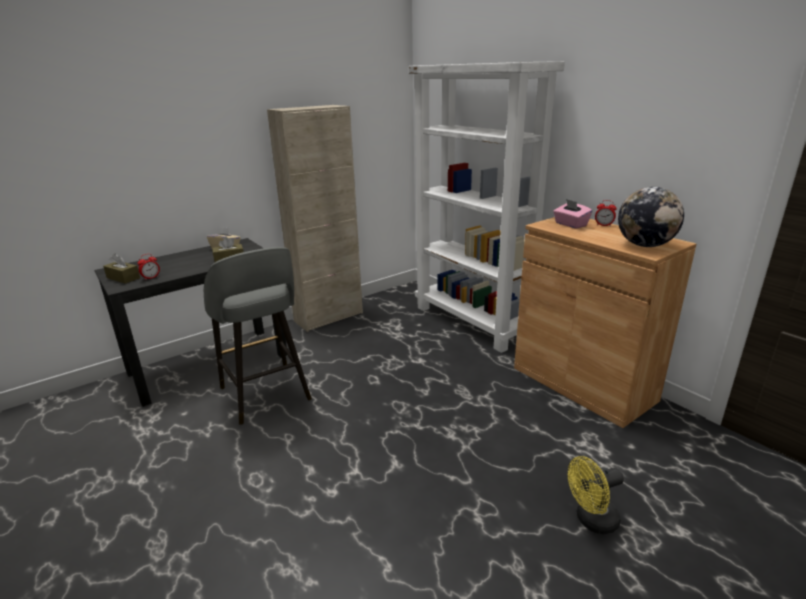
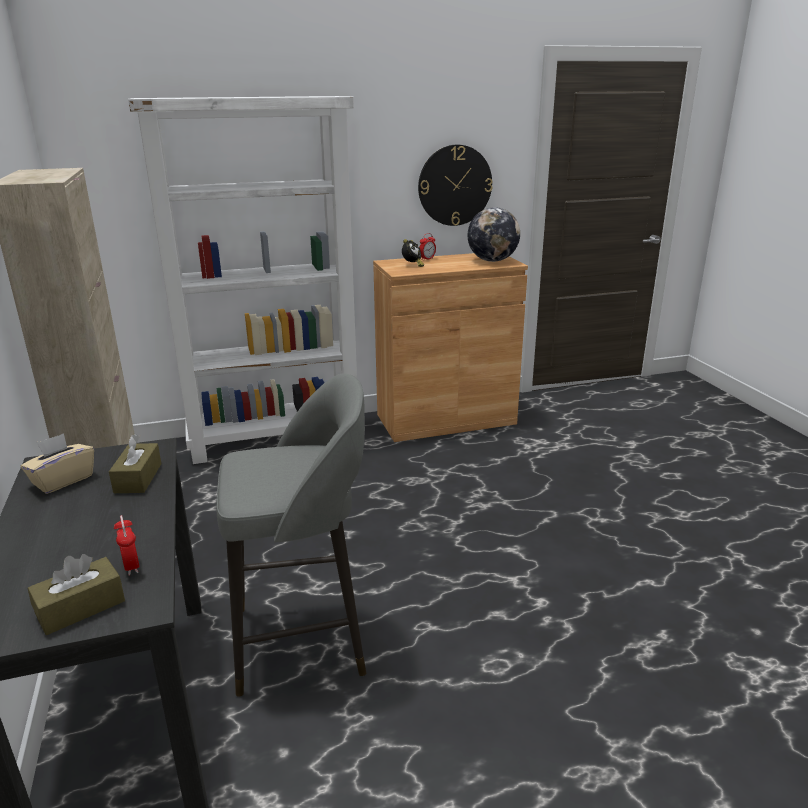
camera: 70 degrees left, 0 degrees up
(570, 225) = (412, 265): pink tissue box -> alarm clock
(591, 520) = (615, 471): yellow fan -> none
(663, 158) = (455, 185): none -> wall clock

